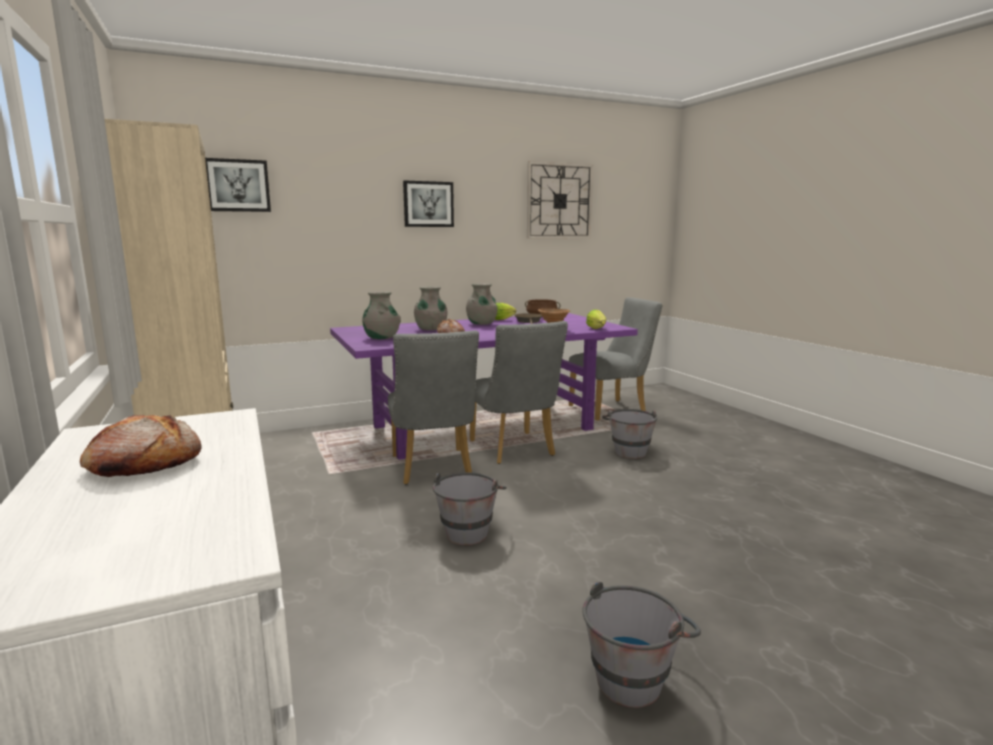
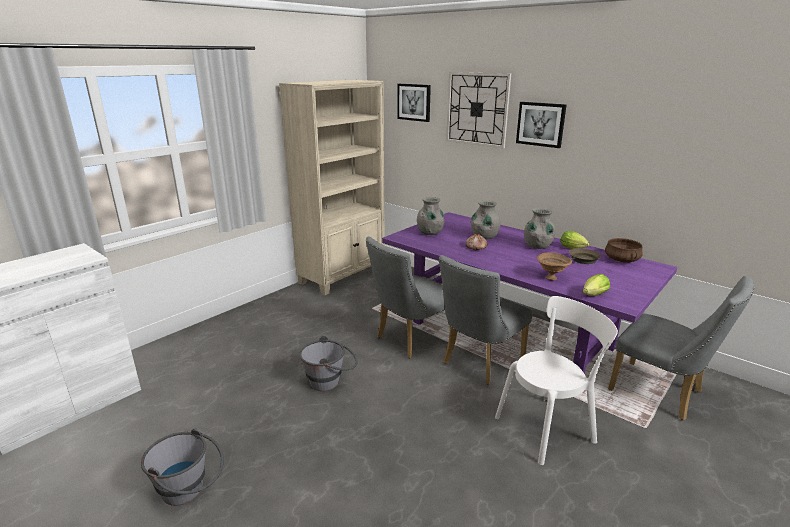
camera: 65 degrees right, 10 degrees up
(144, 465) = (36, 264): bread -> none
(559, 201) = (702, 132): wall clock -> wall clock (477, 109)
(628, 450) = (548, 427): grey bucket -> white chair

